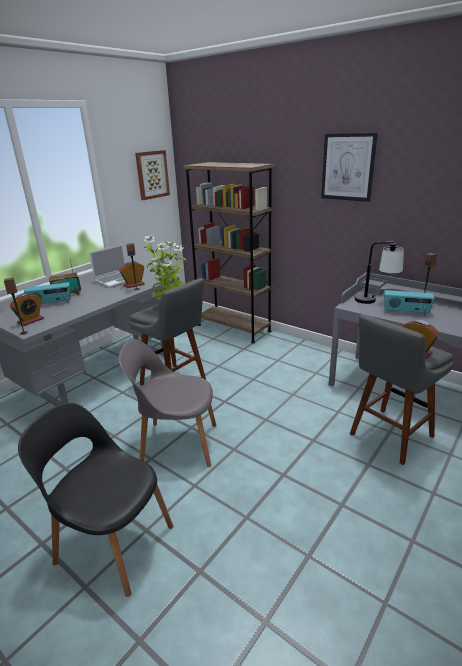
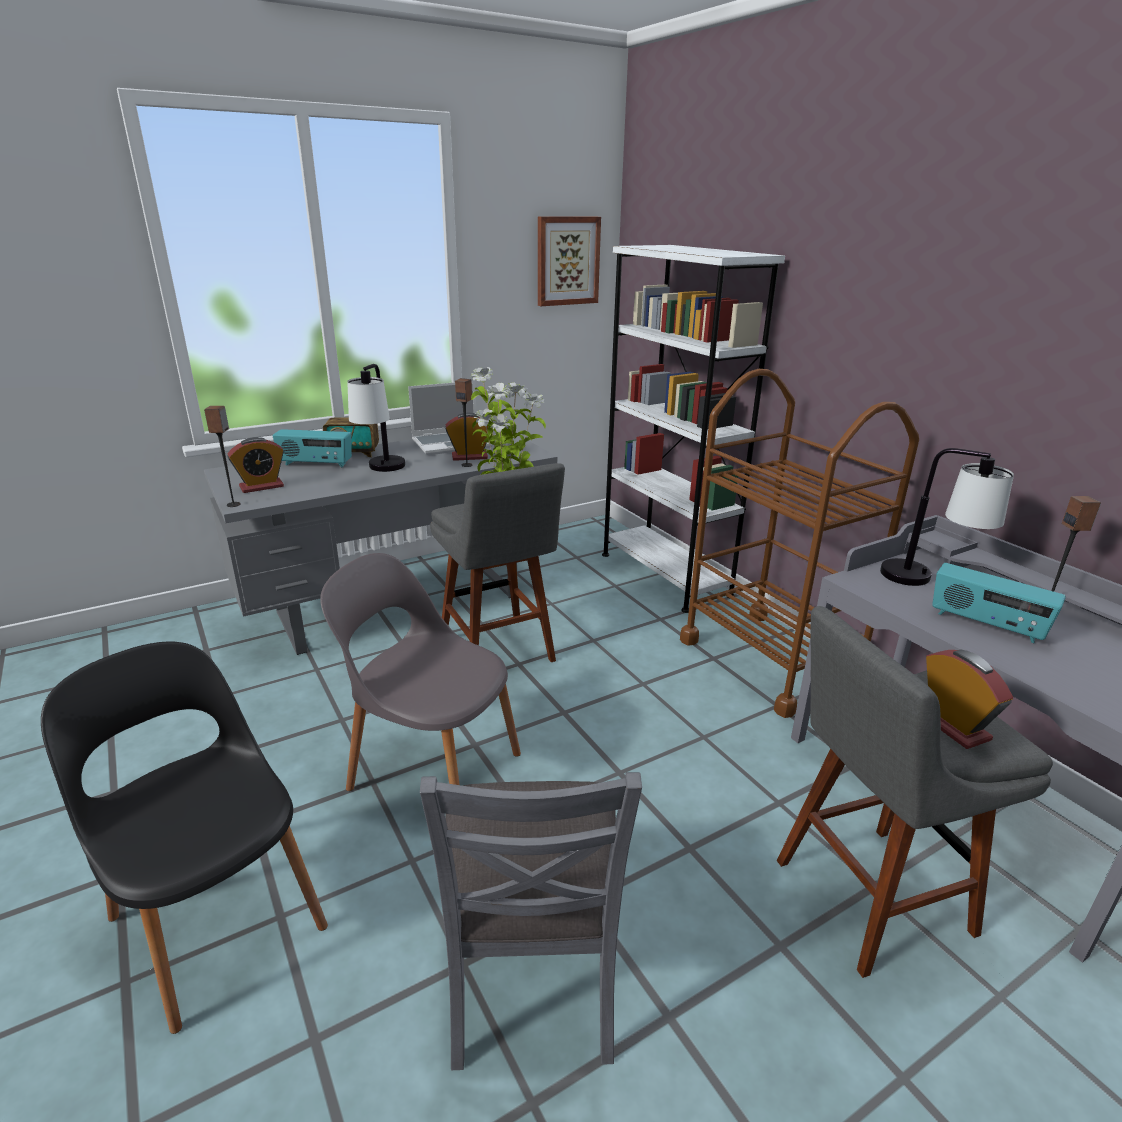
camera: 20 degrees right, 0 degrees up
(93, 300) = (382, 471): none -> table lamp
(233, 328) = (664, 574): brown bookcase -> white bookcase
(277, 509) = (531, 971): none -> grey chair
(302, 355) = (770, 660): none -> brown cart
(348, 167) = (933, 273): picture -> none

